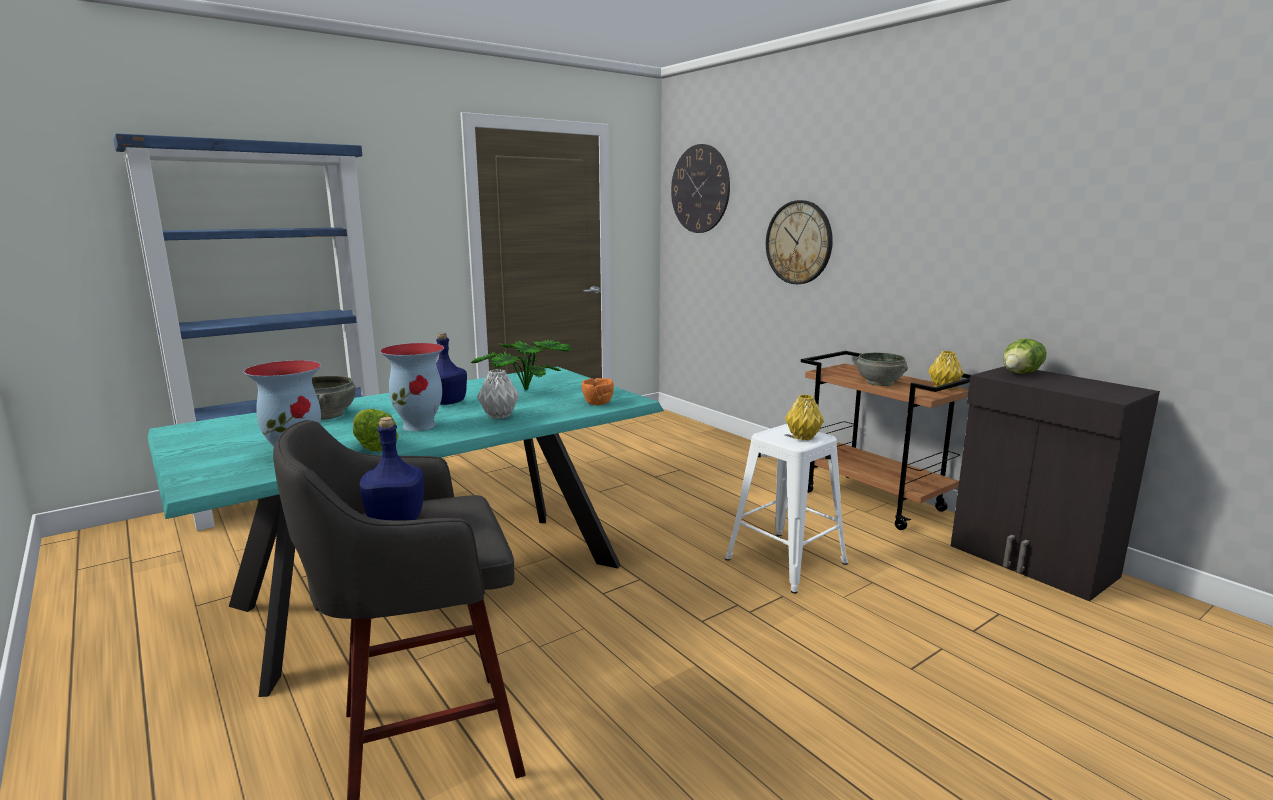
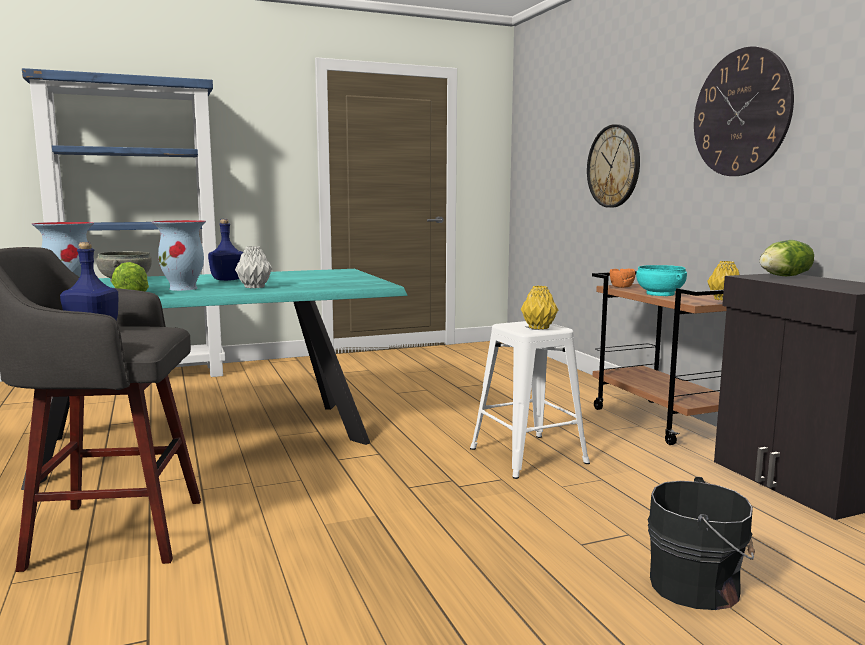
camera: 15 degrees right, 5 degrees down
(525, 391) = (300, 278): potted plant -> none
(597, 403) = (348, 285): orange bowl -> orange bowl (621, 287)
(700, 189) = (539, 124): wall clock -> wall clock (741, 113)
(880, 382) = (660, 294): grey bowl -> turquoise bowl
(1041, 701) = (698, 586): none -> black bucket

